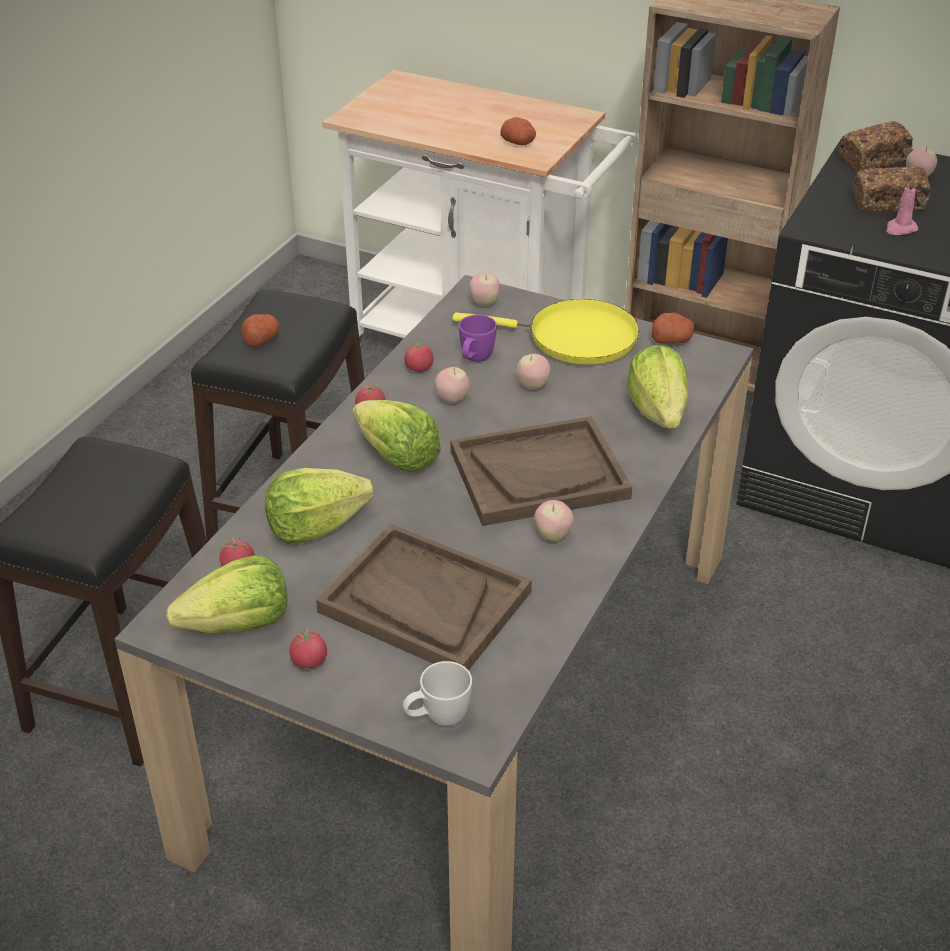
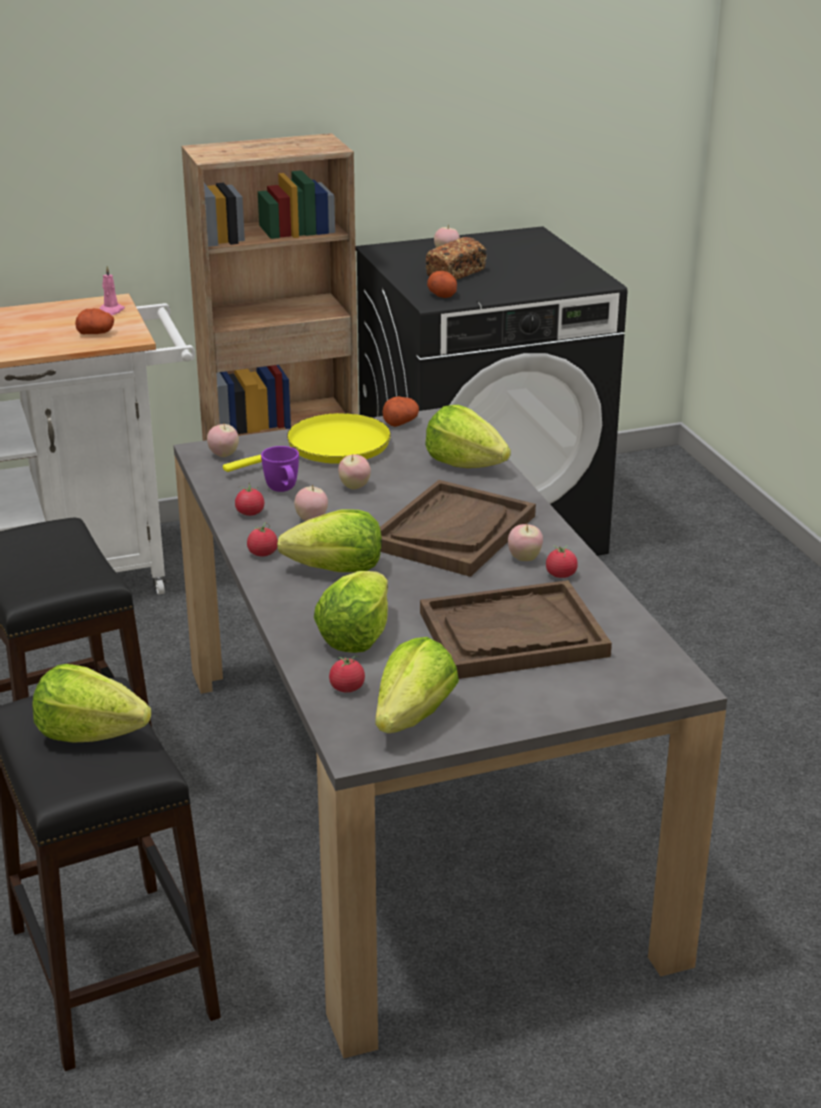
camera: 45 degrees left, 10 degrees down
(95, 494) = (90, 733): none -> lettuce
(261, 339) = (42, 569): potato -> potato (442, 294)
(309, 661) = (500, 706): tomato -> tomato (561, 575)
(437, 718) = (636, 685): white mug -> none
(873, 160) = (401, 253): bread -> none
(900, 229) = (488, 283): pink candle -> pink candle (111, 311)

